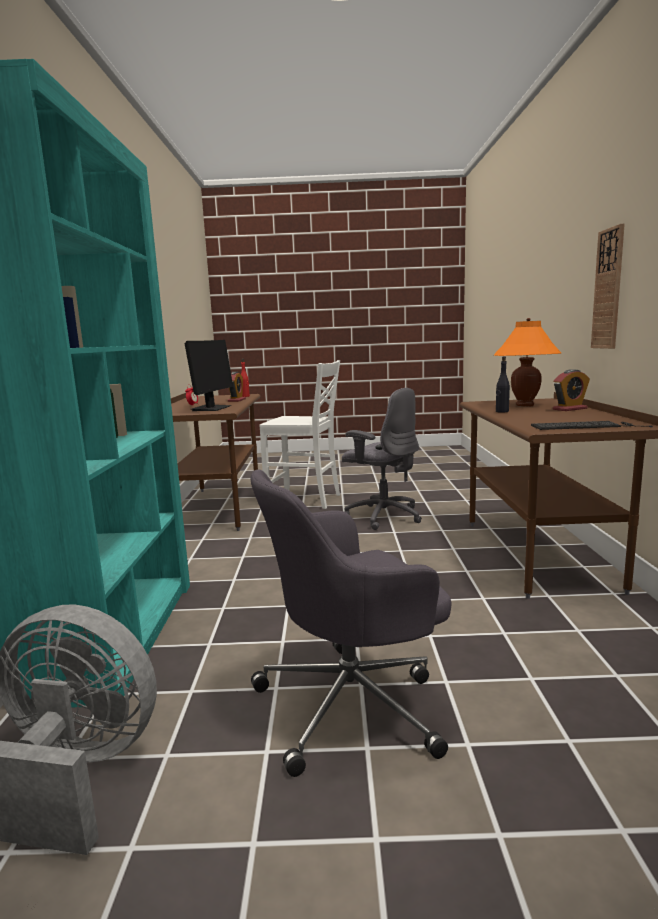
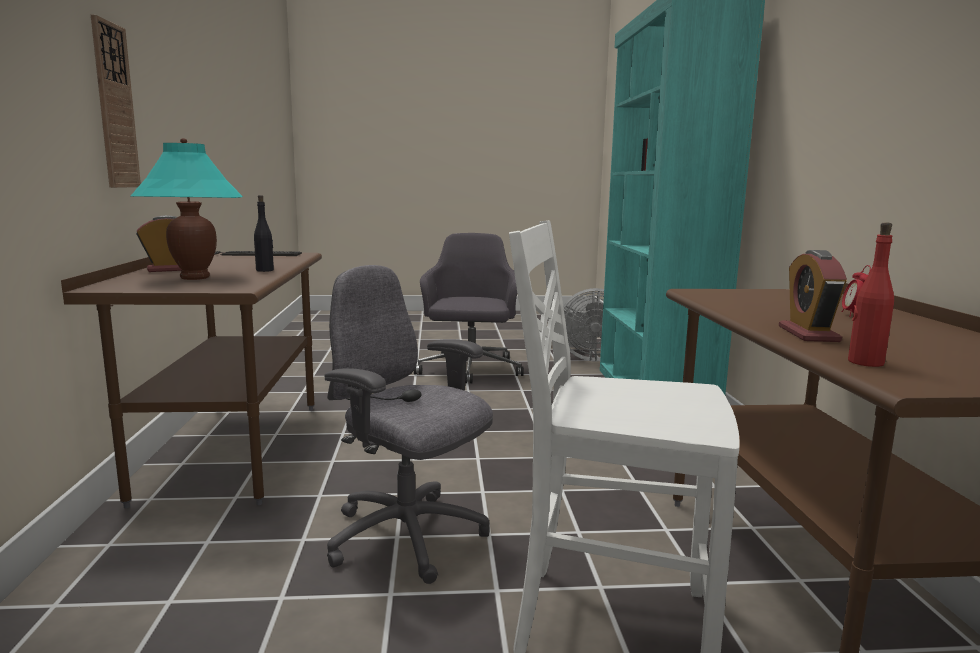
camera: 175 degrees right, 0 degrees up
(211, 408) = (757, 301): monitor -> none
(353, 703) = (470, 370): grey office chair -> grey office chair turned 60 degrees counterclockwise
(525, 405) = (194, 277): orange table lamp -> turquoise table lamp

